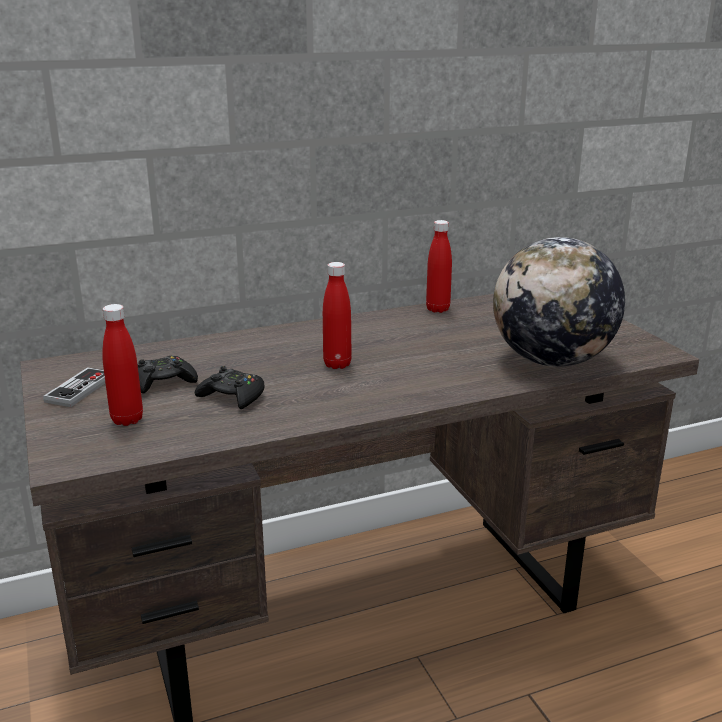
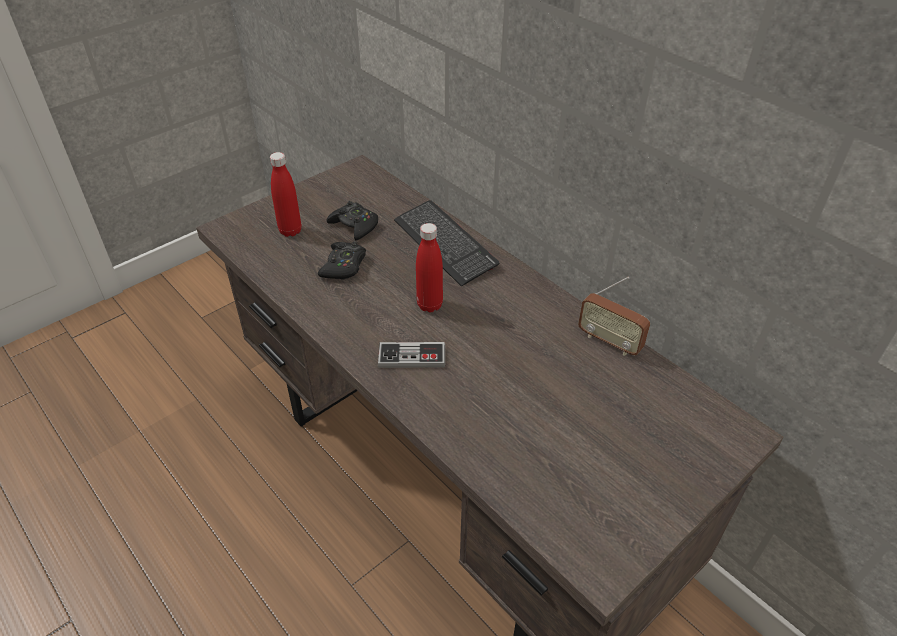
camera: 70 degrees right, 20 degrees up
(80, 389) = (328, 195): game controller -> game controller (412, 357)
(248, 344) = (445, 244): none -> keyboard
(437, 309) = (609, 341): red bottle -> radio
(552, 361) = (516, 460): globe -> none

